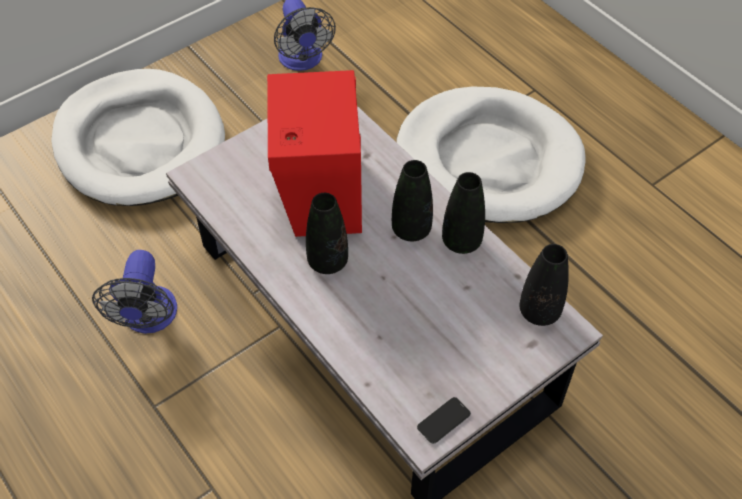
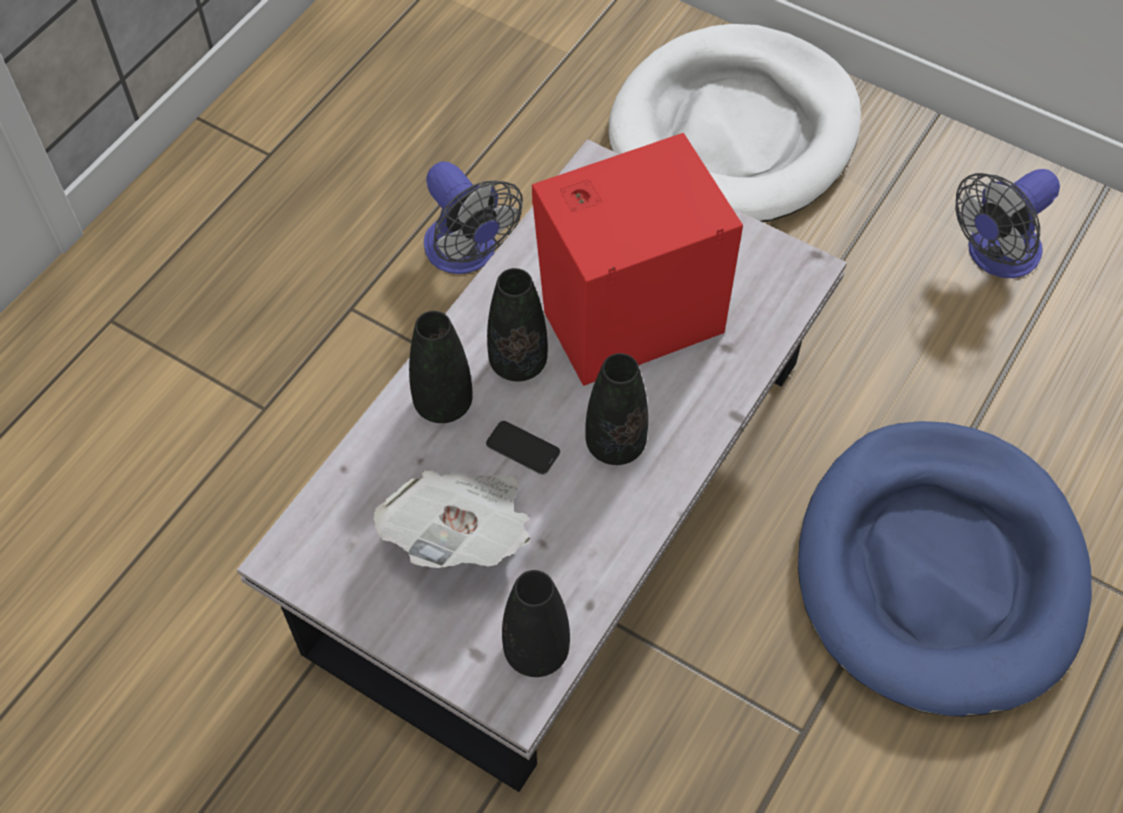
camera: 70 degrees right, 5 degrees up
(149, 319) = (467, 254): fan -> fan turned 105 degrees counterclockwise
(443, 421) = (316, 574): phone -> phone (523, 449)
(444, 328) = (461, 534): none -> newspaper
(461, 241) = (621, 514): black vase -> black vase (443, 403)
(489, 159) = (939, 570): white dog bed -> blue dog bed

